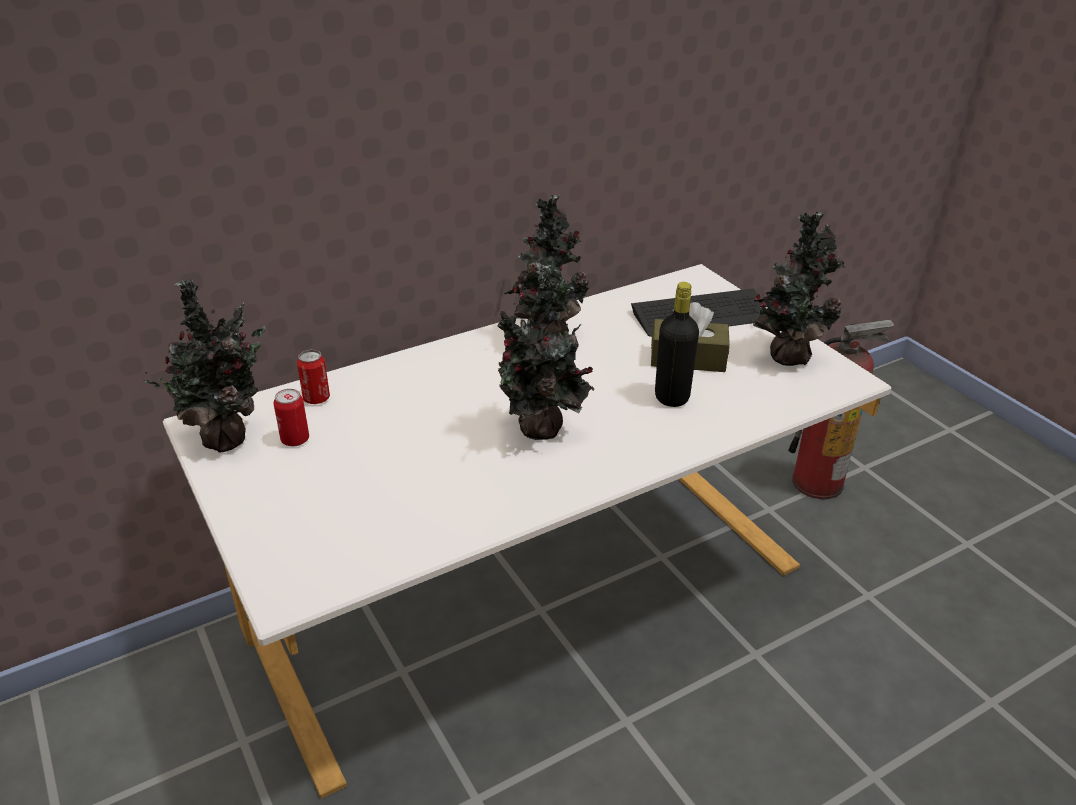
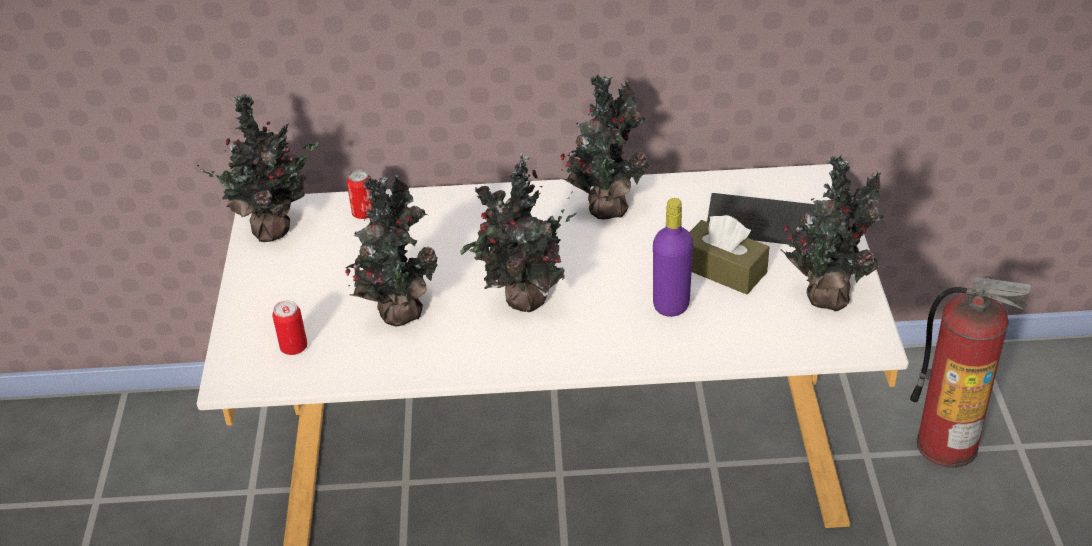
camera: 30 degrees right, 5 degrees up
(295, 440) = (322, 247): can -> can (294, 347)
(422, 475) = (397, 311): none -> potted plant
(672, 397) = (671, 305): black bottle -> purple bottle

